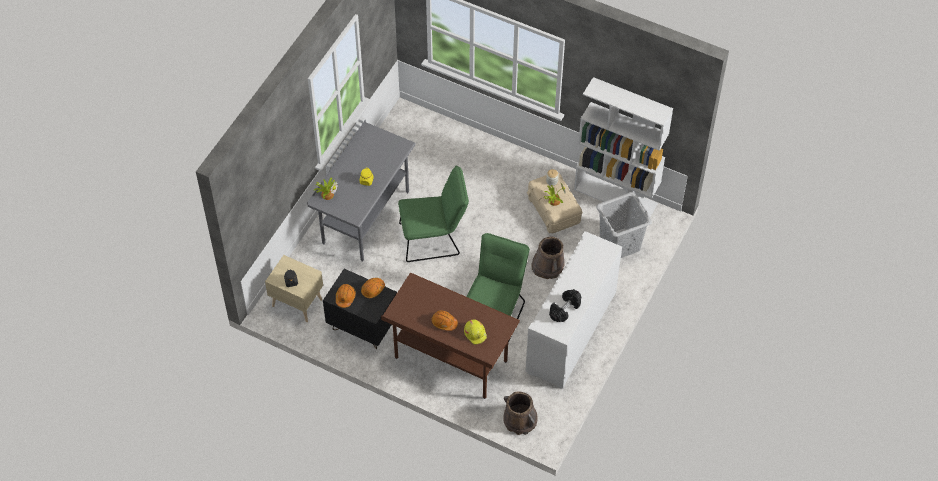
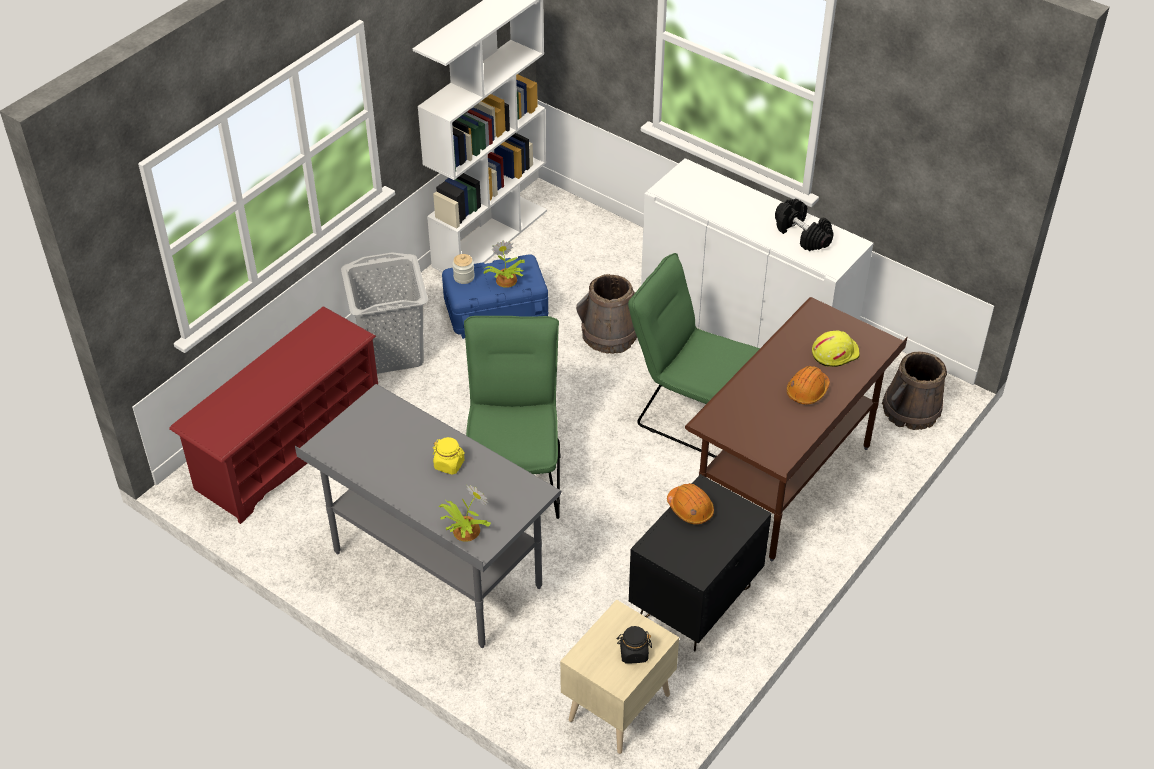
camera: 80 degrees left, 10 degrees down
(345, 297) = (702, 553): orange hard hat -> none
(434, 141) = (288, 446): none -> red shoe rack
(554, 210) = (496, 311): beige storage box -> blue storage box
(620, 244) = (585, 247): grey laundry basket -> grey laundry basket (392, 352)

